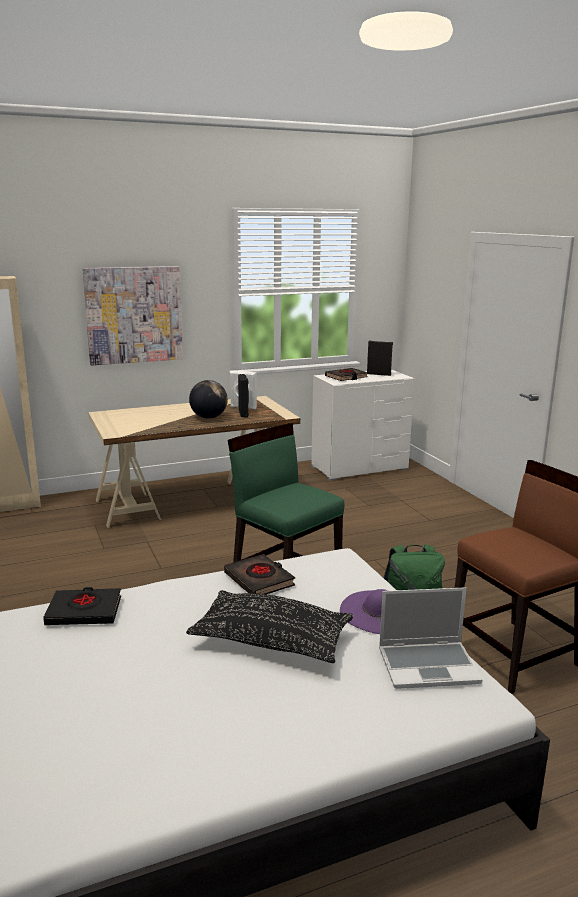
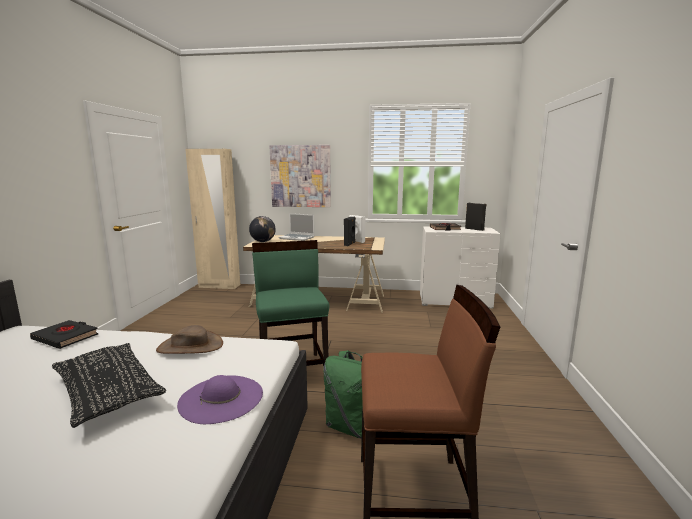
camera: 30 degrees right, 5 degrees down
(208, 417) = (323, 244): globe -> globe (263, 242)
(259, 580) = (190, 346): black book -> brown hat
(429, 665) = (162, 467): laptop -> laptop (297, 238)

